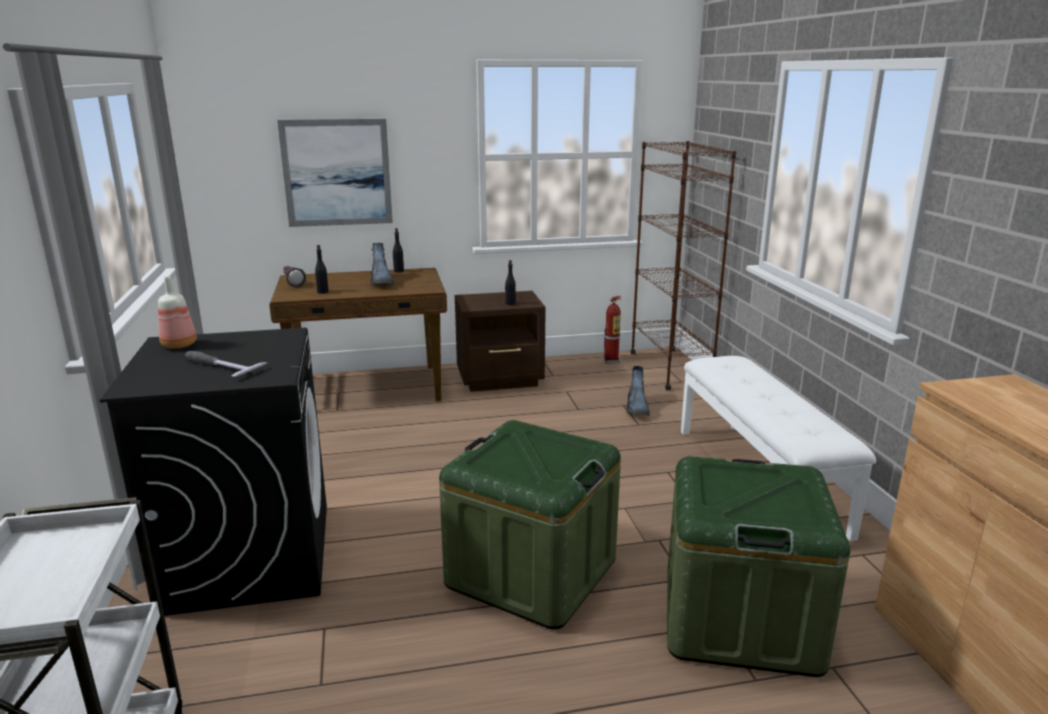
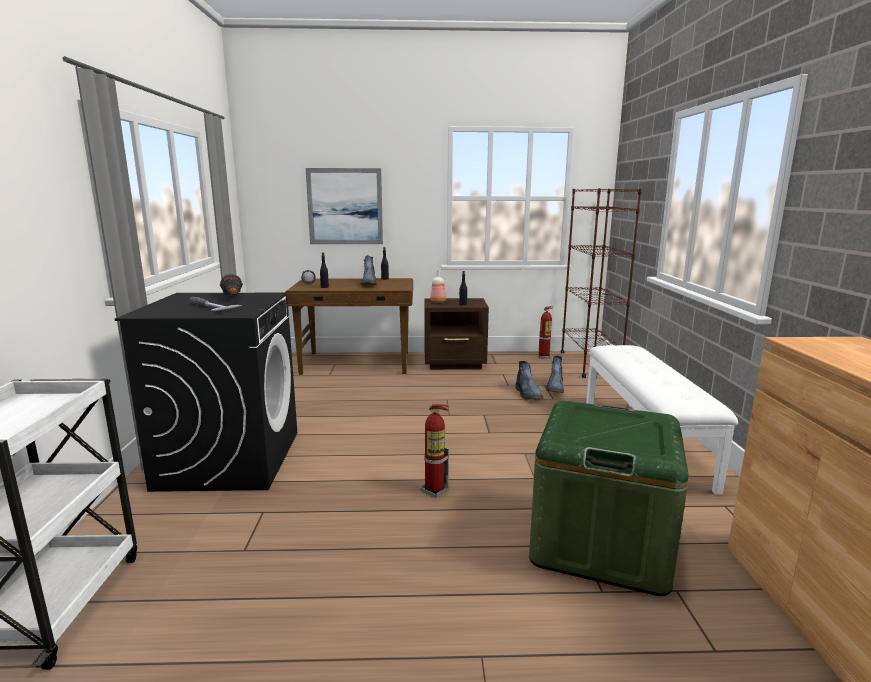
camera: 10 degrees right, 5 degrees down
(180, 345) = (193, 296): bottle -> bottle (438, 301)
(240, 345) = (233, 298): none -> flashlight
(531, 572) = (435, 490): green storage box -> fire extinguisher
(607, 421) = (528, 395): none -> boot

